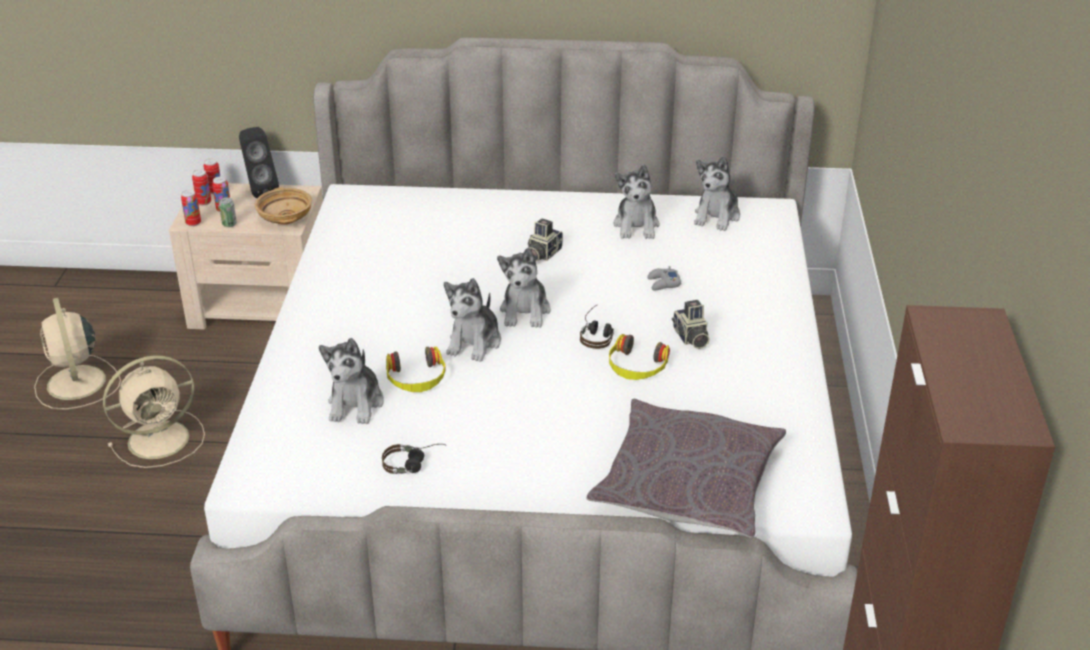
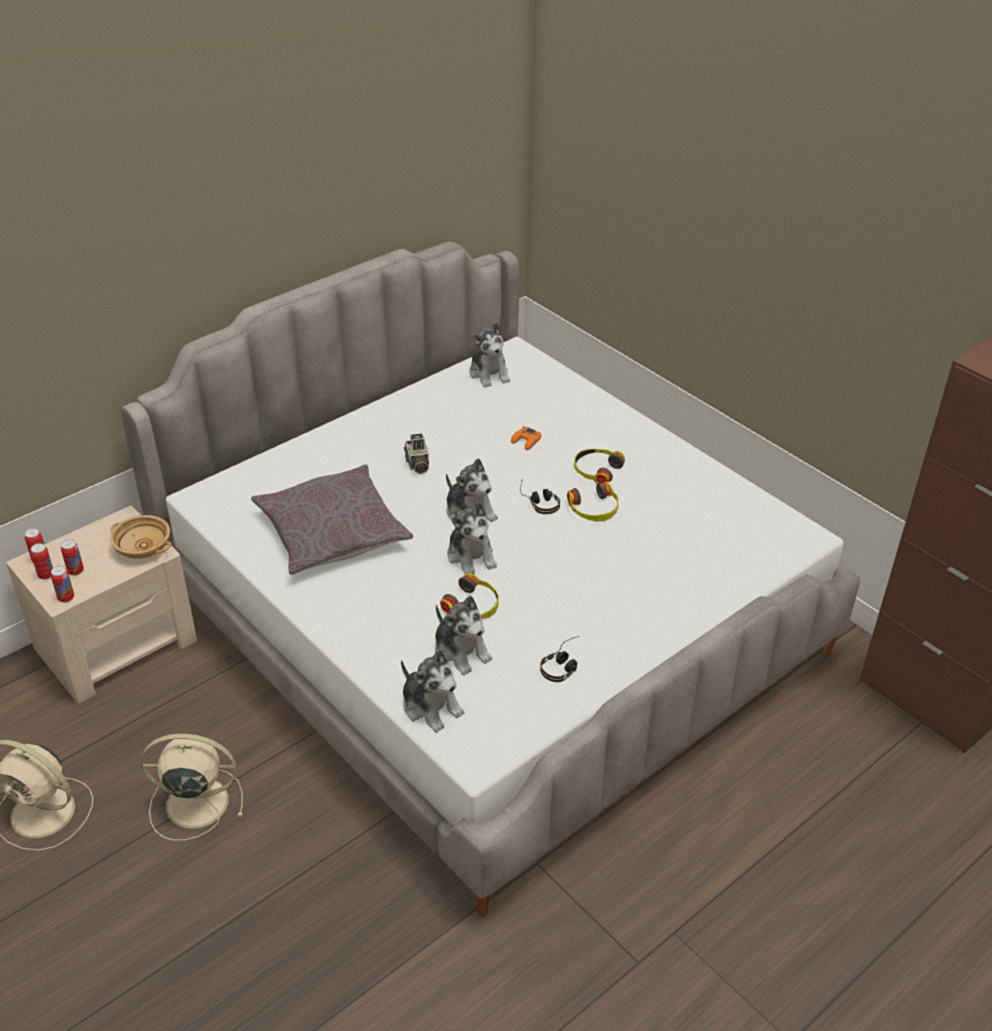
camera: 45 degrees left, 5 degrees up
(161, 439) = (194, 803): beige fan -> beige fan turned 105 degrees counterclockwise
(229, 224) = (101, 580): can -> none
(259, 191) = (81, 538): black speaker -> none
(636, 225) = (448, 408): plush toy -> plush toy (431, 706)
(663, 283) = (526, 441): grey game controller -> orange game controller
(687, 483) = (729, 566): grey pillow -> grey pillow (332, 532)
(690, 338) = (596, 470): camera -> headphones

